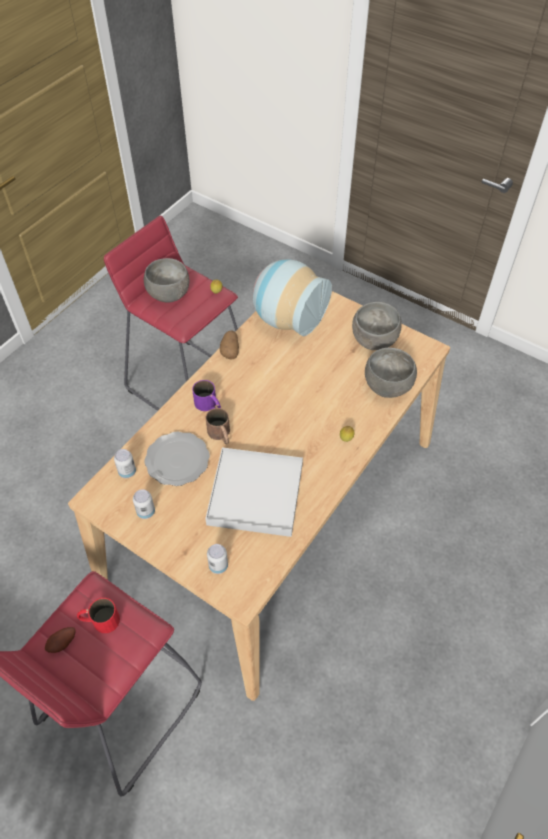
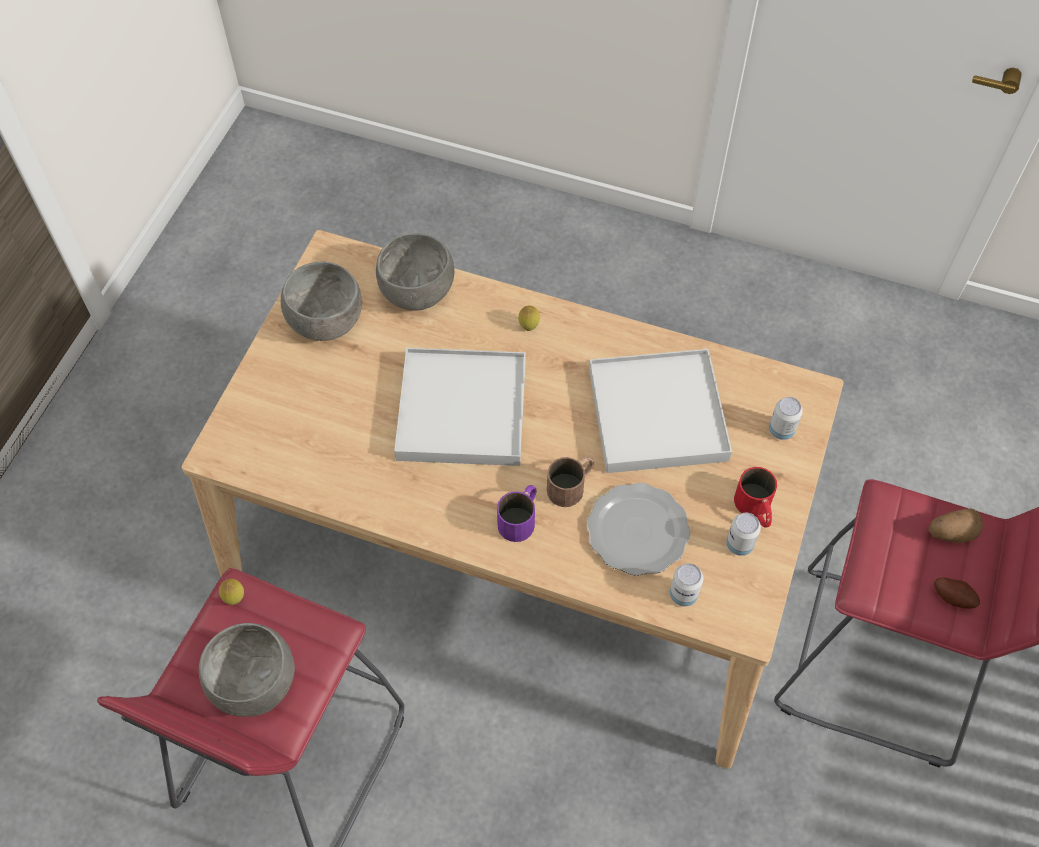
camera: 105 degrees left, 5 degrees up
(99, 620) = (903, 563): red mug -> red mug (755, 509)
(230, 350) = (395, 518): potato -> potato (951, 533)
(287, 319) = (301, 450): vase -> none
(291, 392) = (461, 411): none -> white tray

